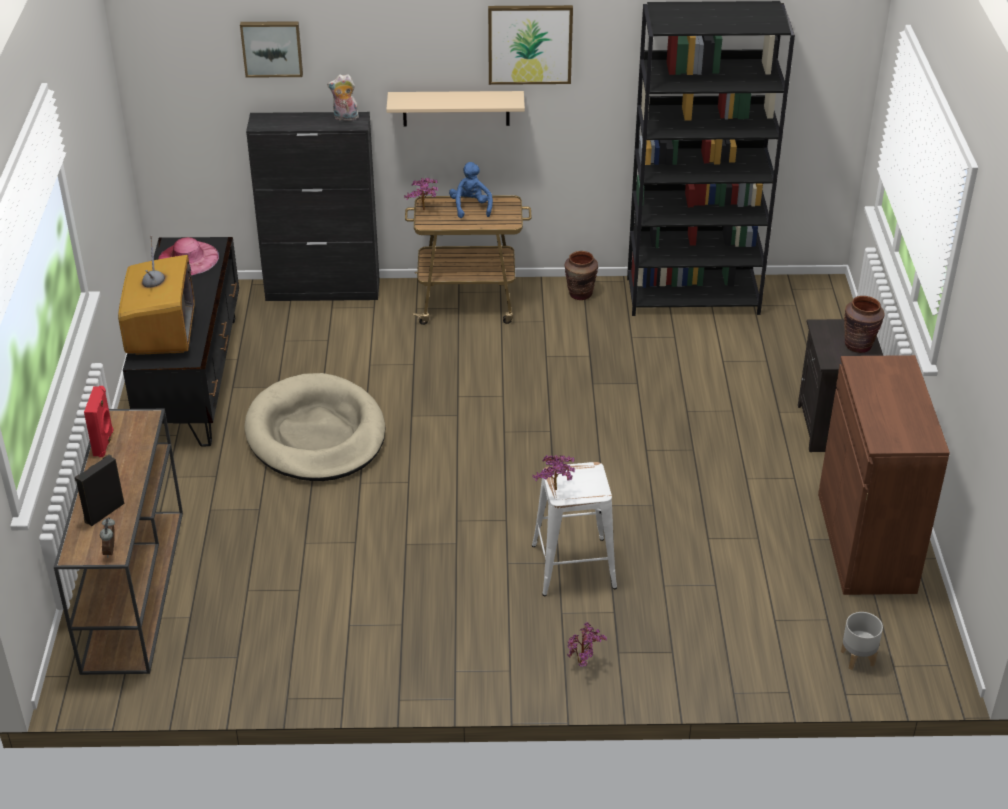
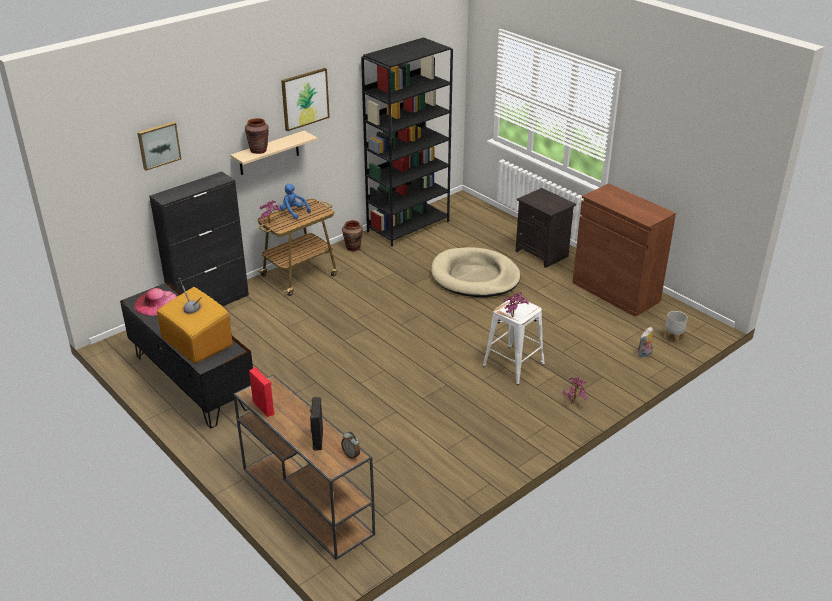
camera: 40 degrees left, 5 degrees down
(316, 434) = (304, 373): beige dog bed -> beige dog bed (475, 277)
(345, 118) = (212, 178): plush toy -> plush toy (644, 354)
(858, 345) = (552, 200): brown vase -> brown vase (258, 150)

